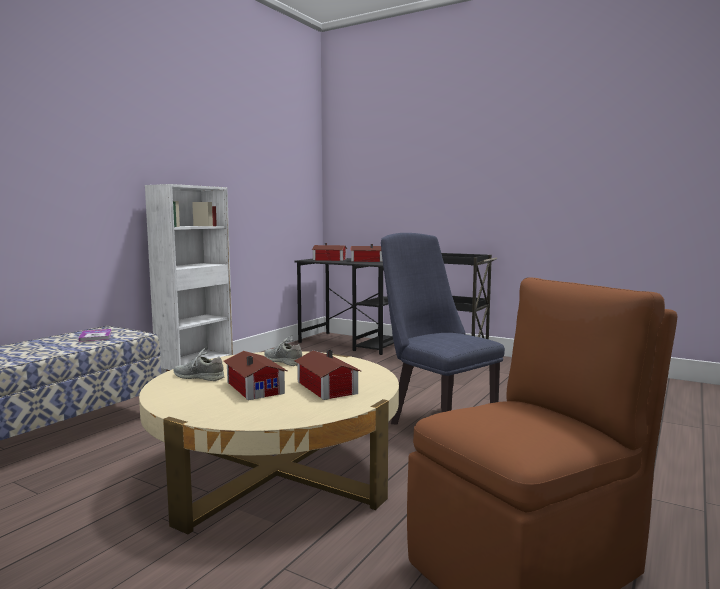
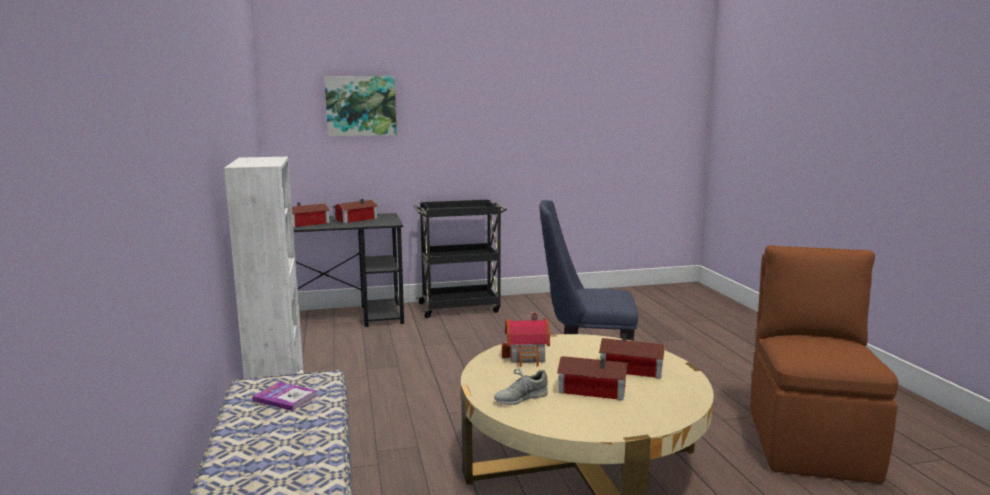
camera: 45 degrees left, 5 degrees up
(283, 361) = (528, 357): grey shoe -> toy house
(388, 167) = (361, 106): none -> picture

